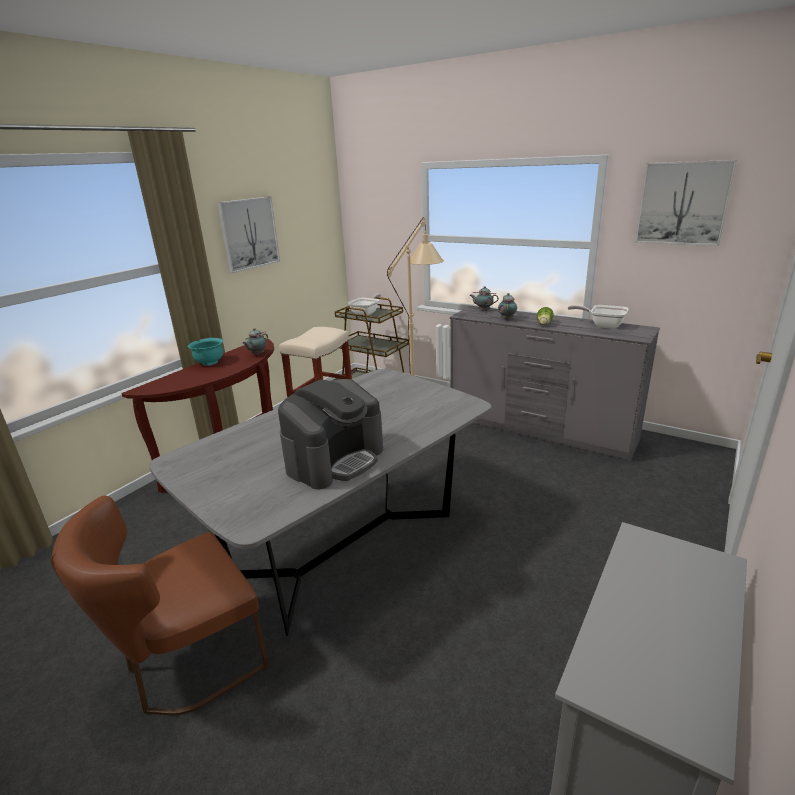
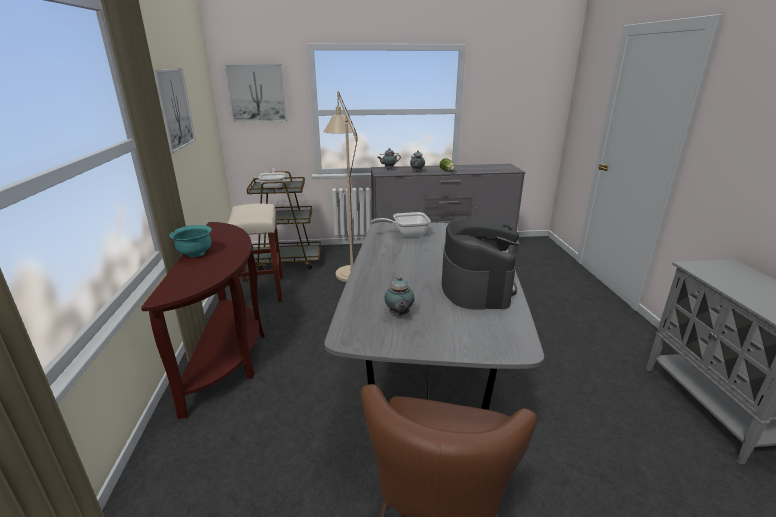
camera: 40 degrees left, 0 degrees up
(257, 354) = (236, 236): teapot -> teapot (399, 314)
(602, 325) = (481, 167): frying pan -> frying pan (406, 234)
(683, 203) = (513, 79): picture -> picture (257, 93)

